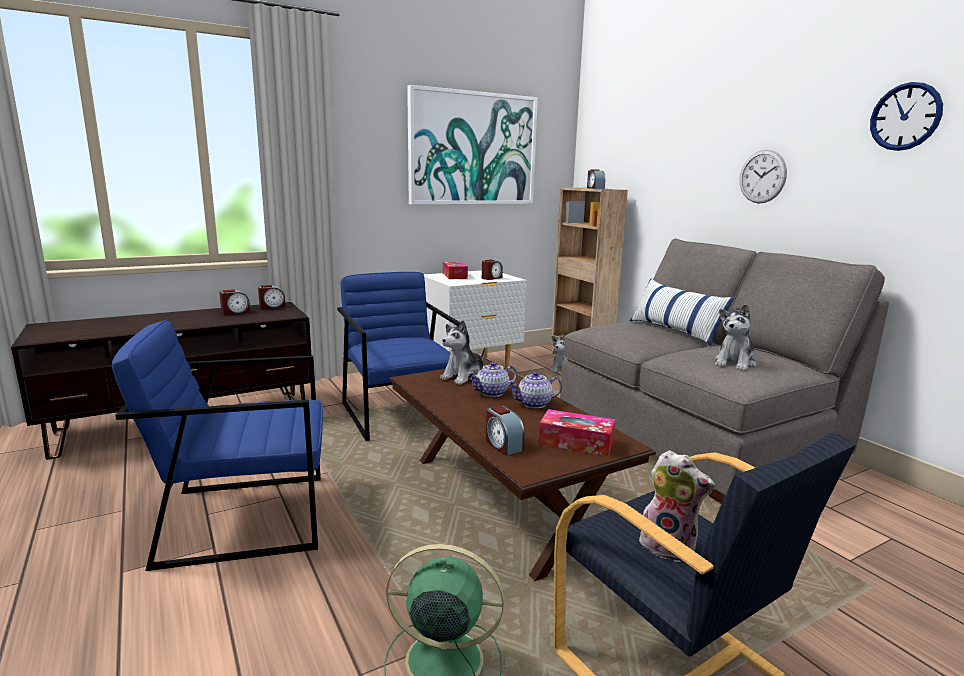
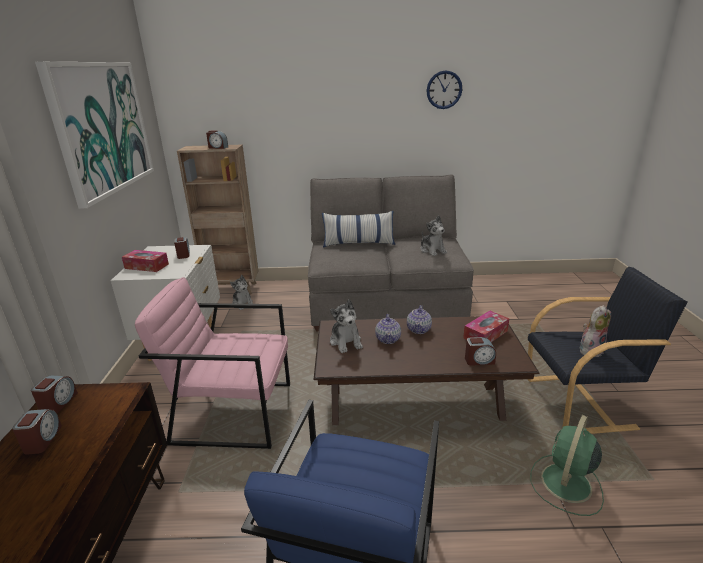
camera: 60 degrees left, 10 degrees up
(399, 413) = (233, 412): blue armchair -> pink armchair
(762, 176) = (362, 127): wall clock -> none

